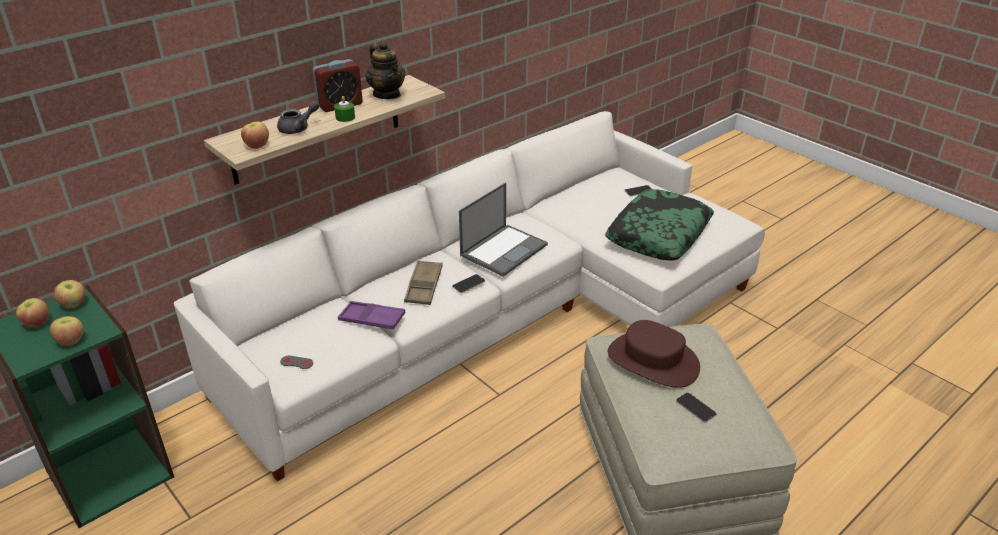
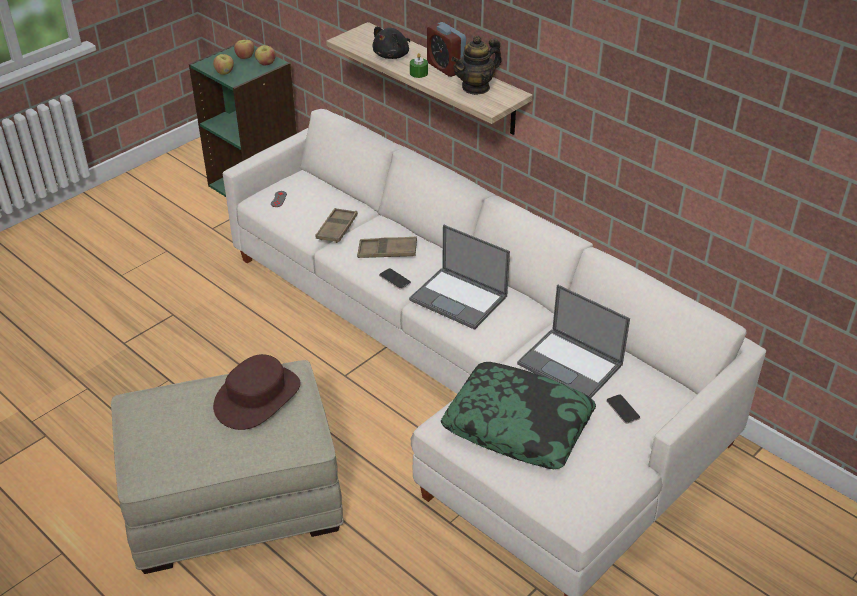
camera: 85 degrees right, 5 degrees up
(256, 146) = (357, 43): apple -> none
(298, 128) = (392, 55): grey teapot -> black plush toy
(372, 319) = (337, 229): purple tray -> brown tray
(592, 205) = (571, 364): none -> laptop
(695, 408) = (188, 424): phone -> none

